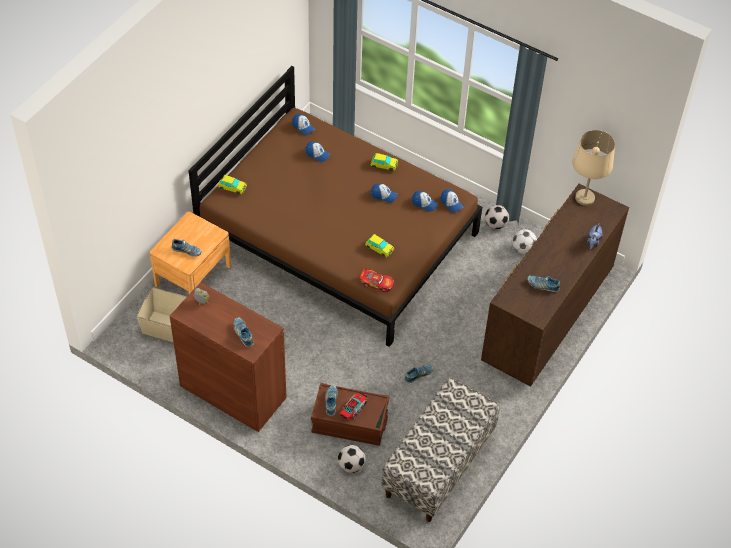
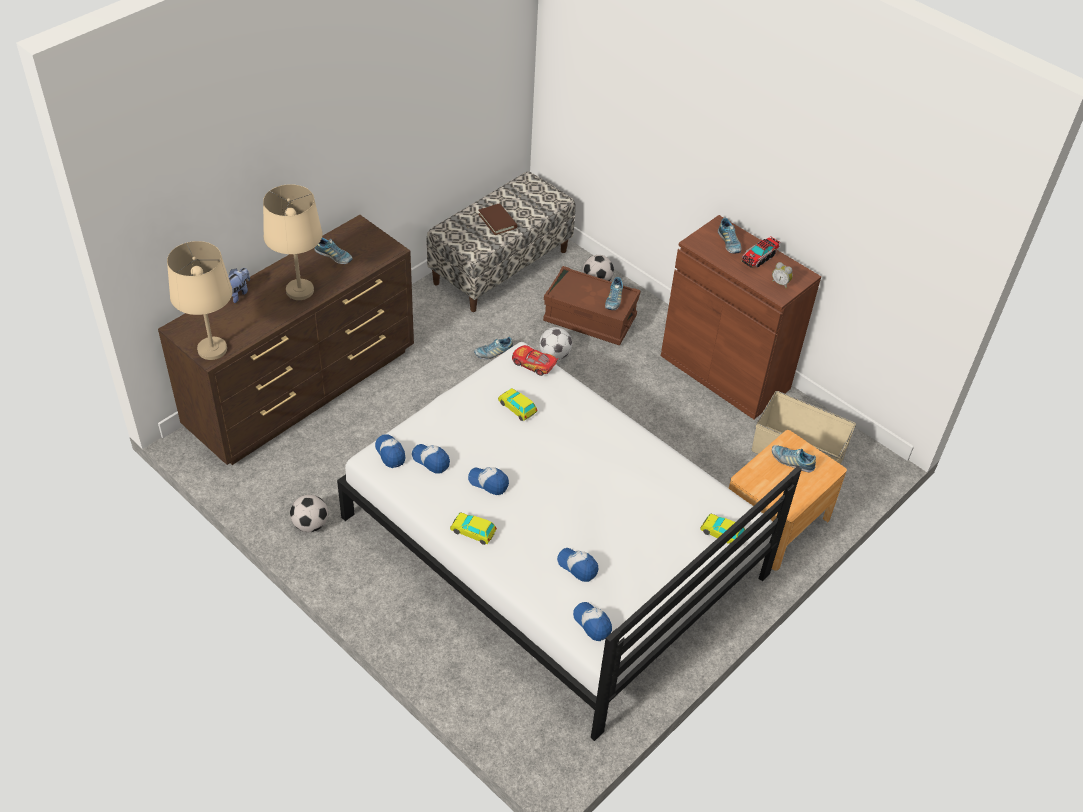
camera: 170 degrees left, 5 degrees down
(338, 236) = (553, 547): brown bed -> white bed
(353, 408) = (588, 291): toy truck -> toy truck (759, 258)
(444, 426) = (497, 221): none -> brown book
(523, 249) = (288, 481): football -> football (554, 355)
(552, 252) = (300, 290): none -> beige table lamp

